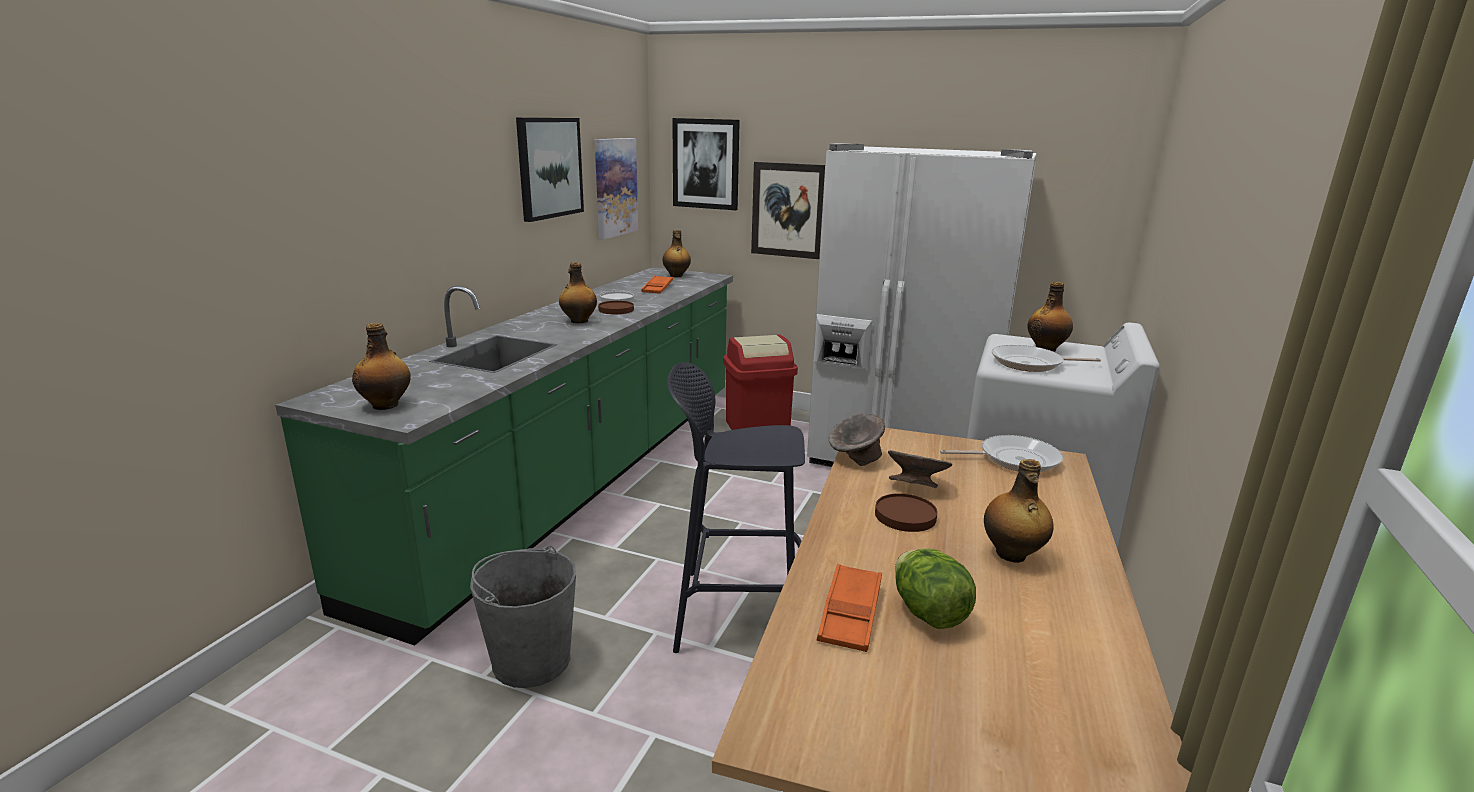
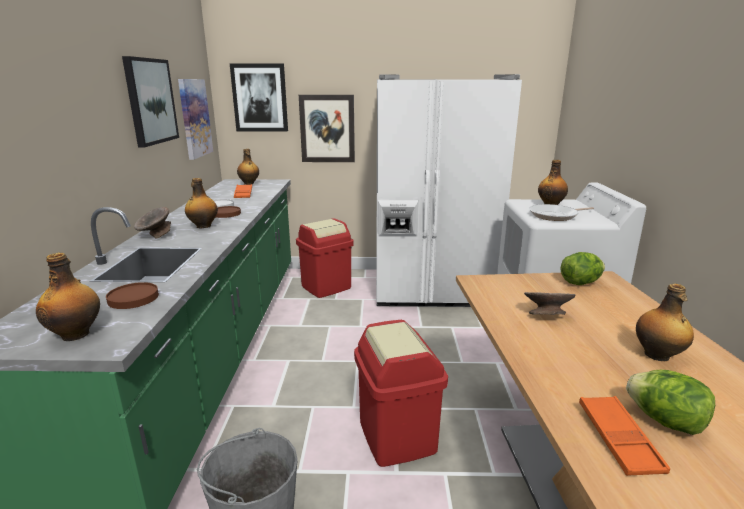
camera: 20 degrees left, 0 degrees up
(734, 613) = (396, 437): grey stool -> red trash can
(855, 458) = (487, 302): grey bowl -> grey bowl (155, 235)
(905, 516) = (564, 341): brown plate -> brown plate (133, 298)
(1014, 459) = (580, 283): frying pan -> lettuce

